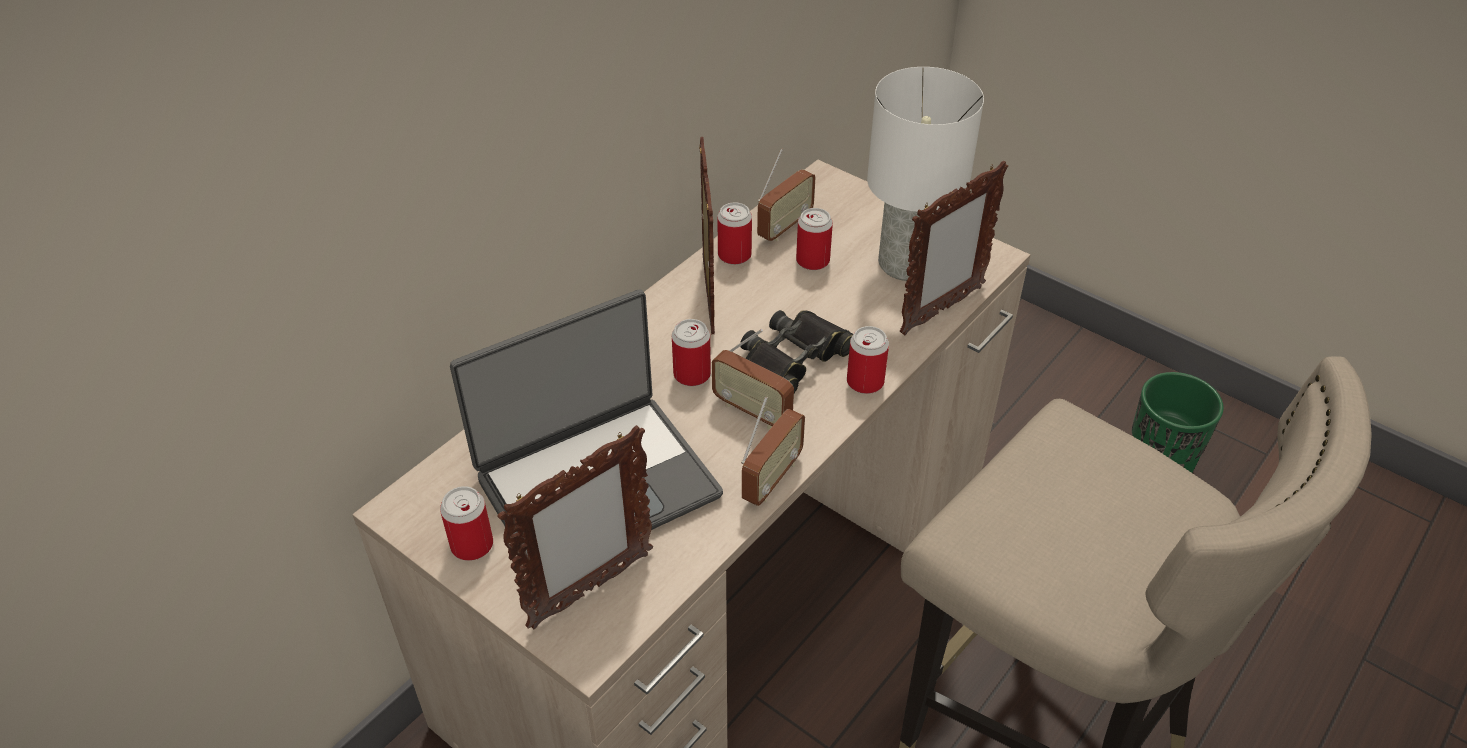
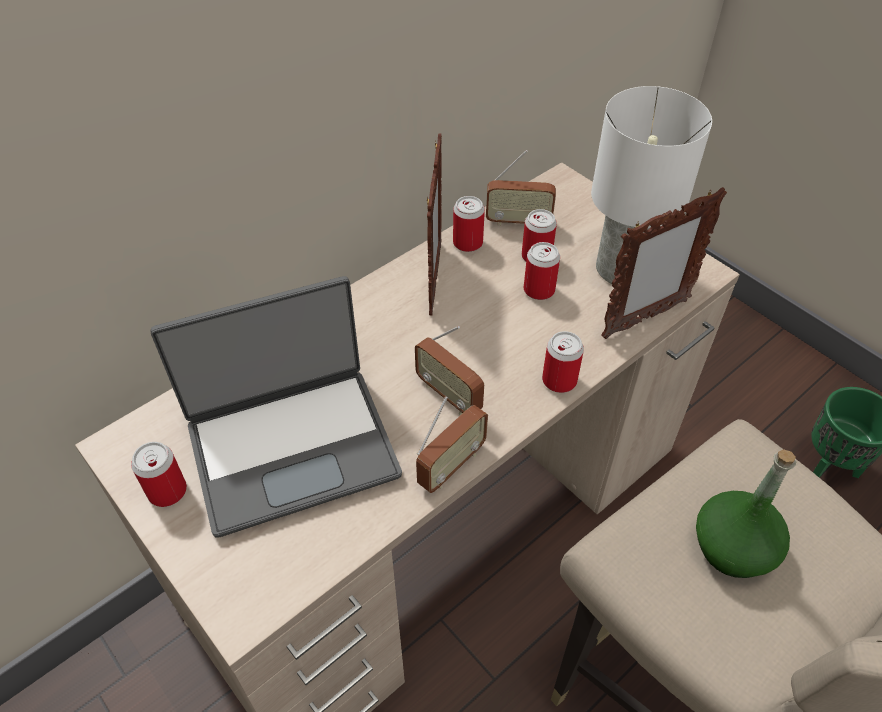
camera: 10 degrees right, 5 degrees up
(589, 590) = (258, 554): picture frame -> none
(692, 374) = (403, 352): can -> can (539, 290)
(784, 227) = (518, 222): radio -> radio turned 45 degrees clockwise
(793, 359) = (498, 349): black binoculars -> none
(1071, 515) = (732, 547): none -> green bottle

